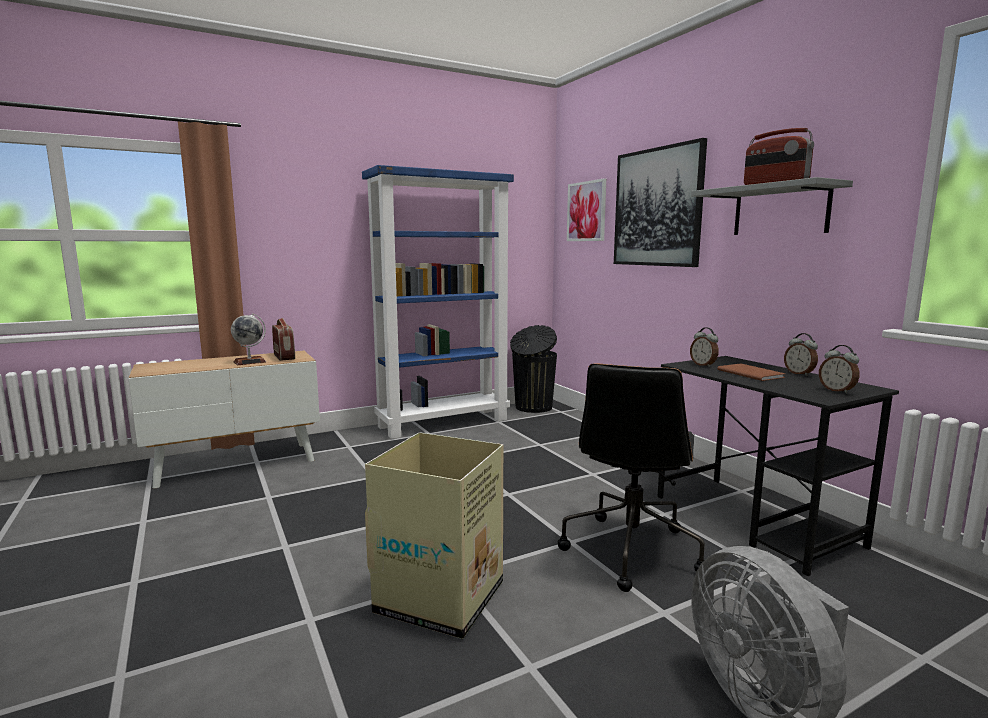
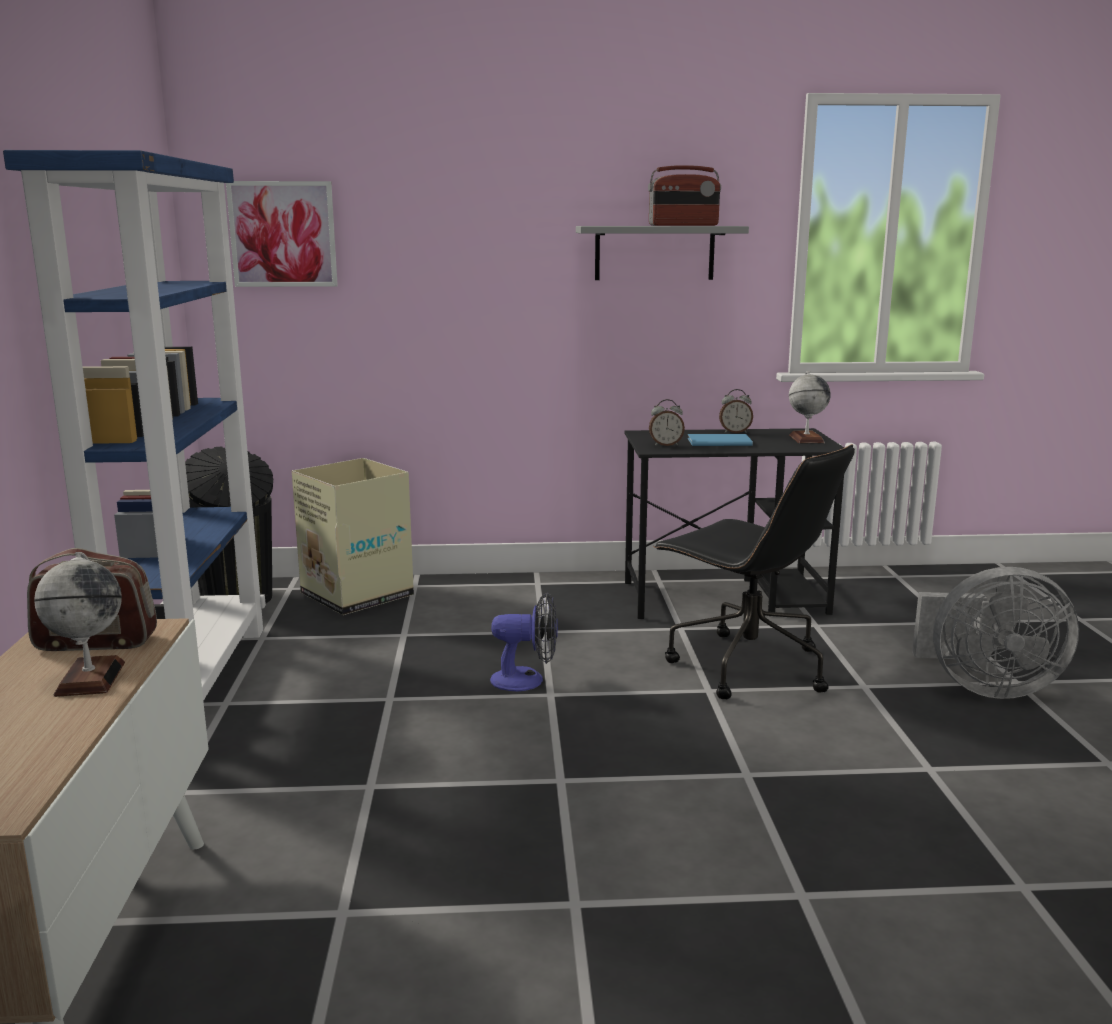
camera: 65 degrees left, 5 degrees up
(441, 597) = (788, 792): cardboard box -> cardboard box (356, 594)
(519, 484) = (527, 680): none -> fan
(657, 207) = (456, 237): picture -> none
(750, 373) = (717, 441): brown book -> blue book
(837, 391) = (806, 439): alarm clock -> globe

